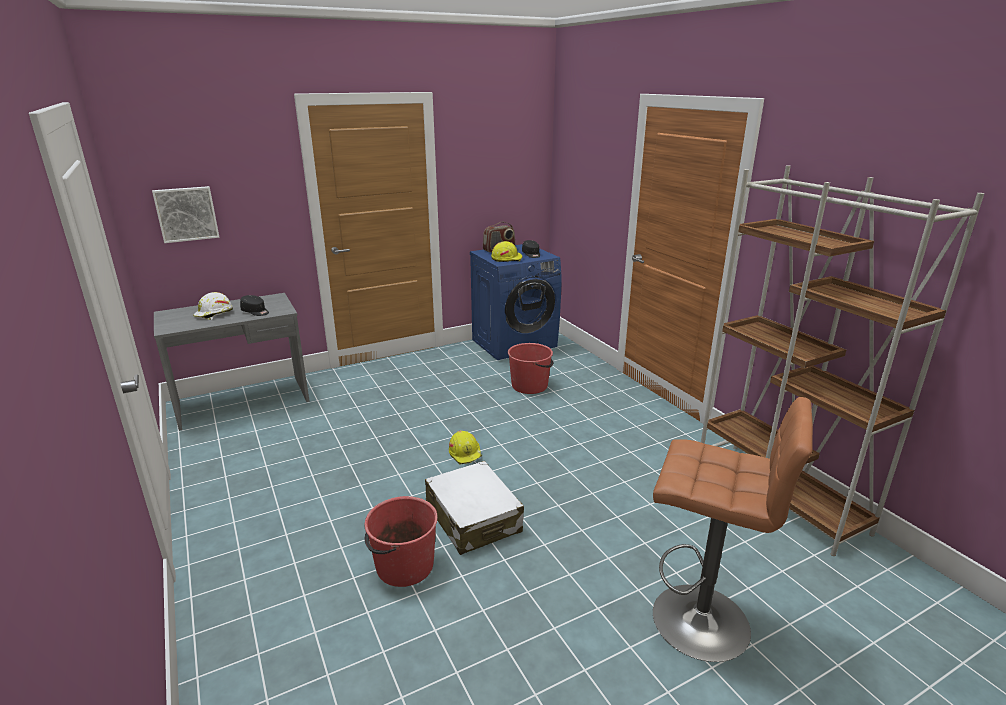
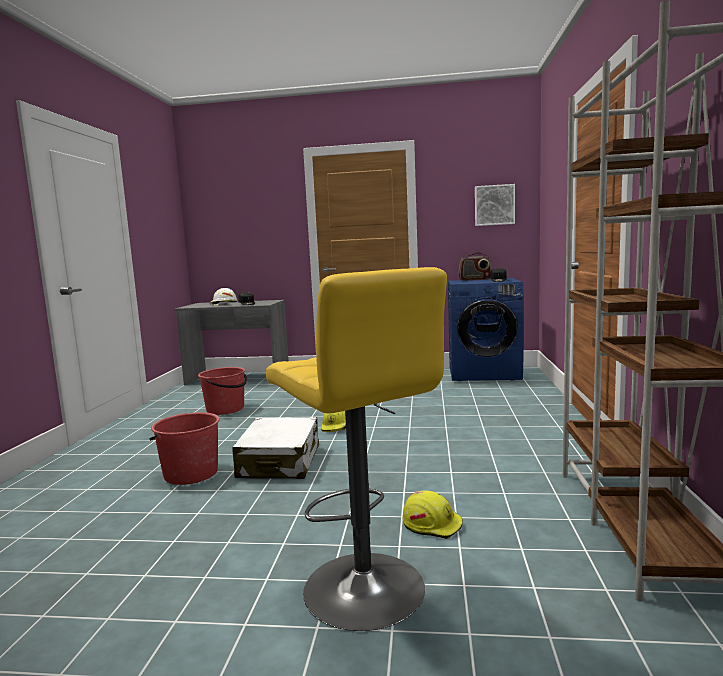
camera: 35 degrees right, 15 degrees down
(186, 214) = (225, 235): picture -> picture (494, 205)
(506, 258) = (469, 282): yellow hard hat -> yellow hard hat (432, 524)
(530, 385) = (458, 399): red bucket -> red bucket (226, 409)
(701, 622) = (363, 590): brown stool -> yellow stool

